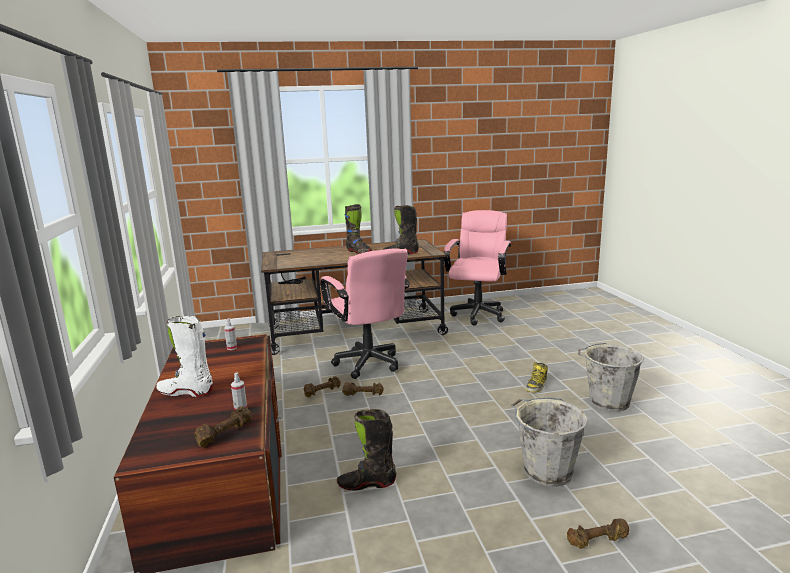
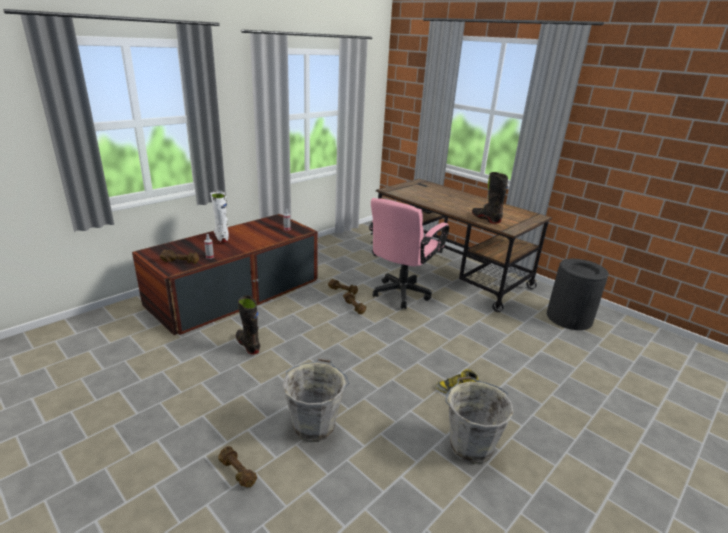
camera: 55 degrees right, 10 degrees up
(358, 252) = (465, 204): black boot -> none
(478, 314) = (569, 318): pink office chair -> black trash can

